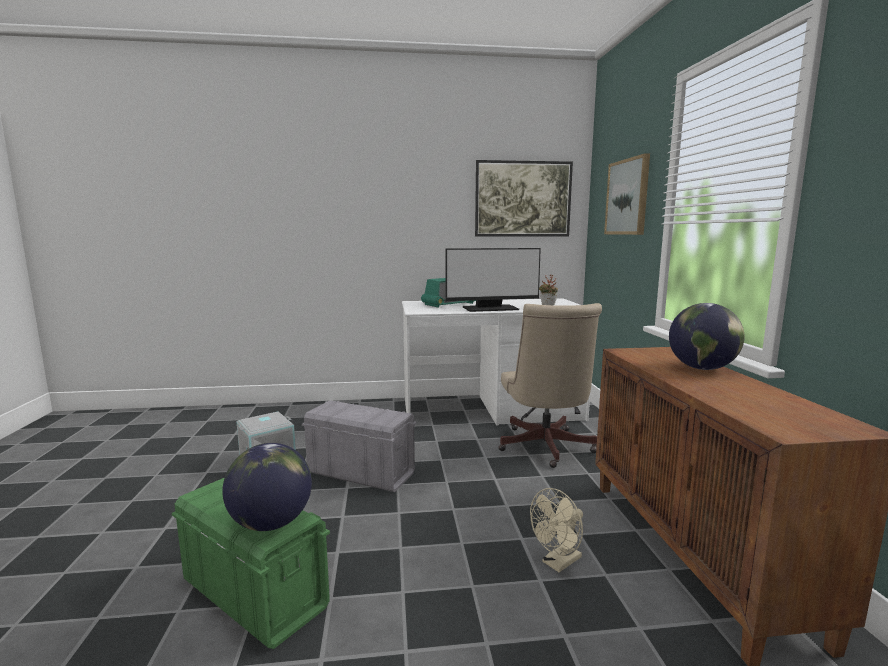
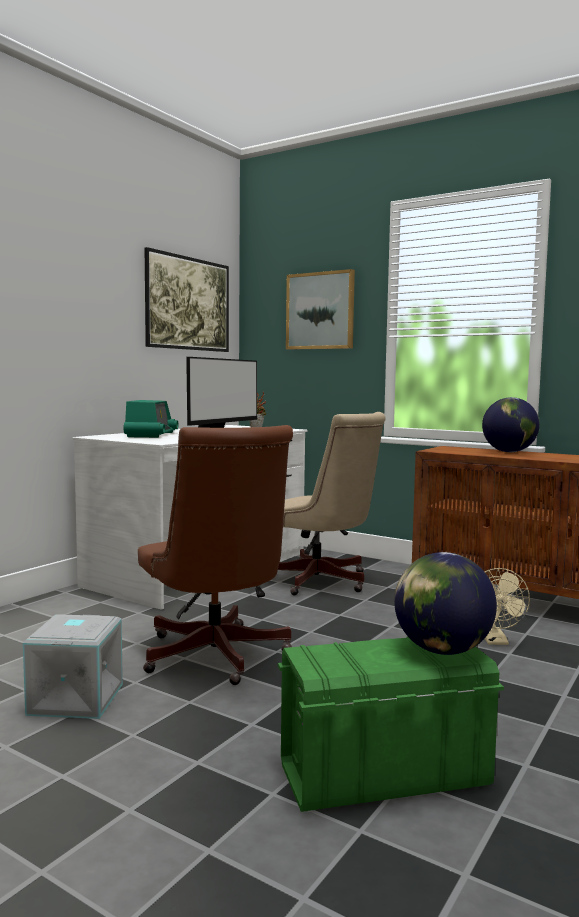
camera: 50 degrees left, 5 degrees down
(361, 472) = (216, 658): grey storage box -> brown office chair

